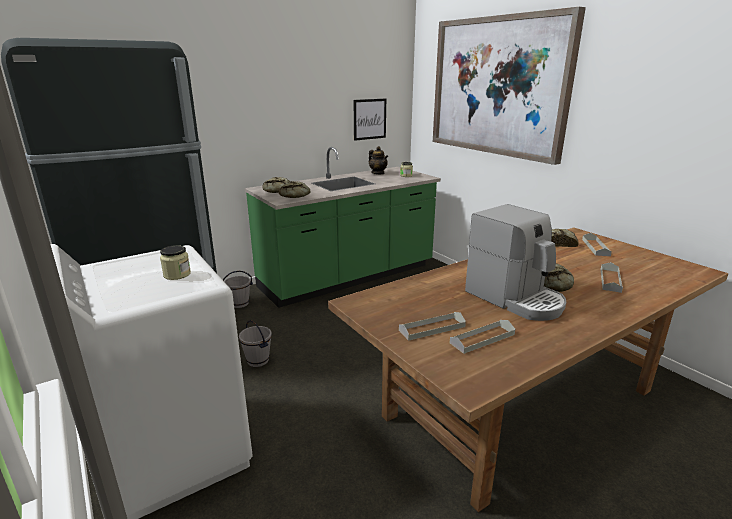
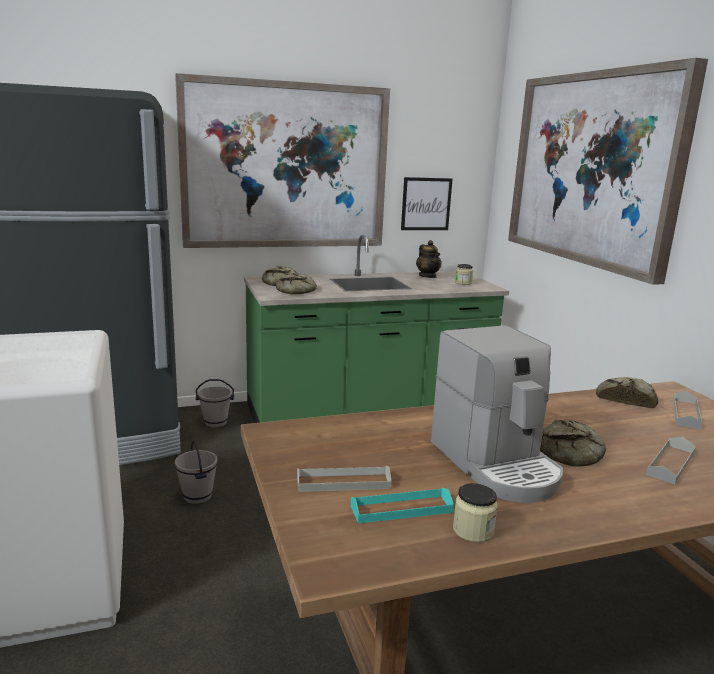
camera: 15 degrees right, 5 degrees down
(177, 274) = (53, 360): jar -> jar (473, 530)
(267, 97) = (285, 166): none -> picture
(482, 339) = (401, 509): grey tray -> turquoise tray

